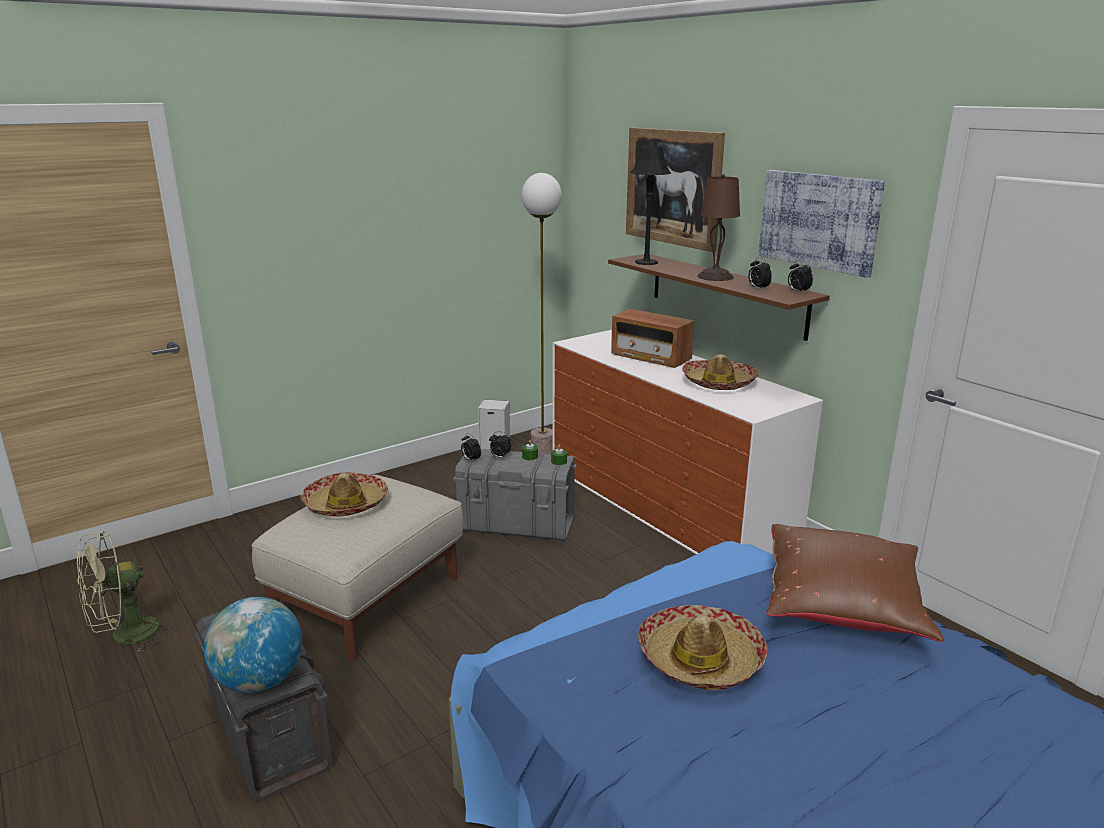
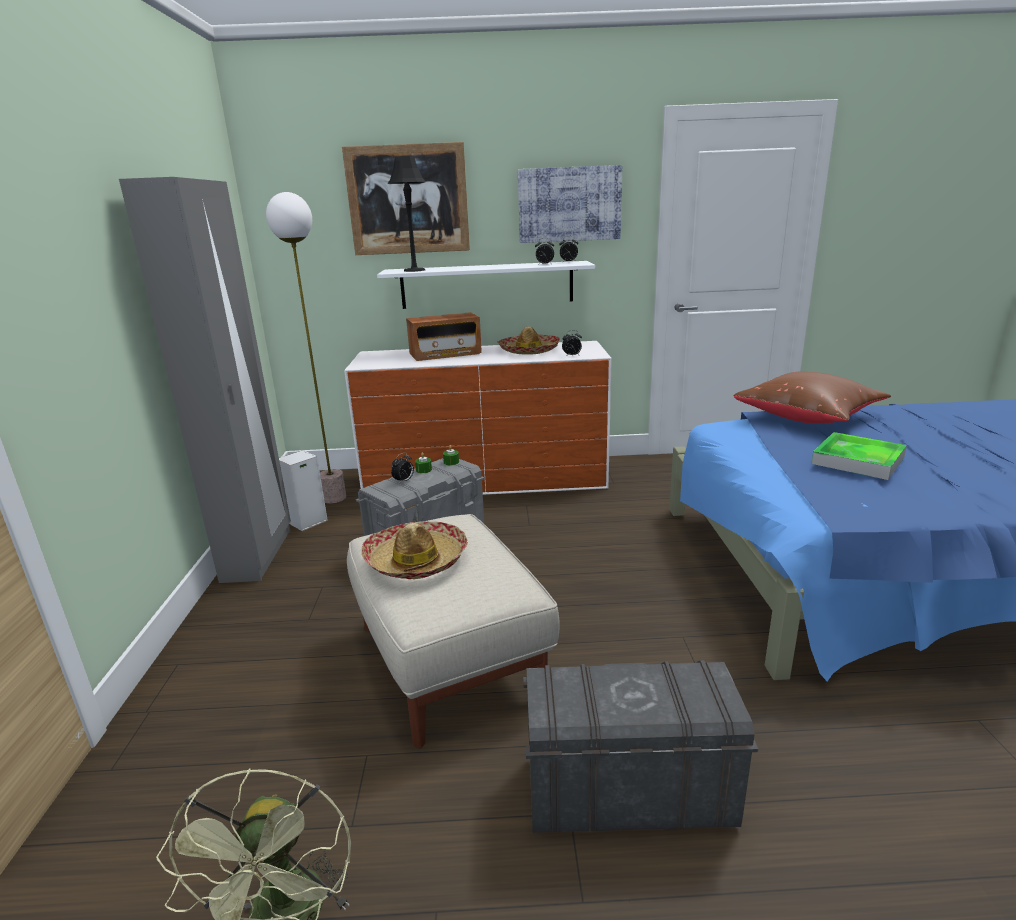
camera: 55 degrees left, 0 degrees up
(260, 681) = (702, 699): globe -> none
(432, 469) = (258, 555): none -> grey wardrobe
(470, 460) = (387, 493): alarm clock -> alarm clock (572, 356)
(700, 659) = (857, 460): hat -> tray
(715, 276) = (494, 266): brown table lamp -> none
(726, 294) = (487, 285): brown shelf -> white shelf

